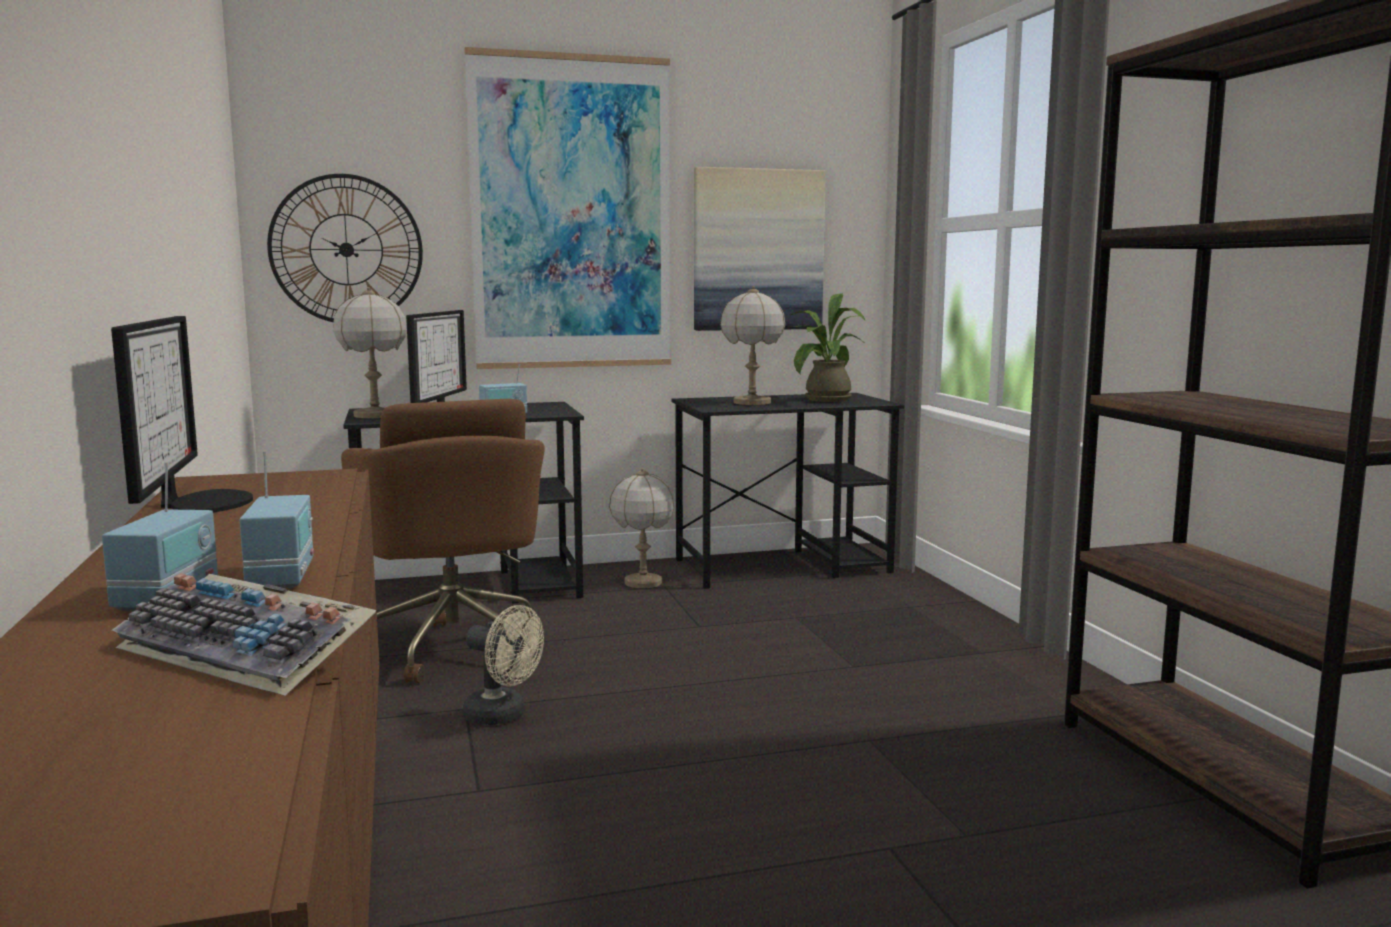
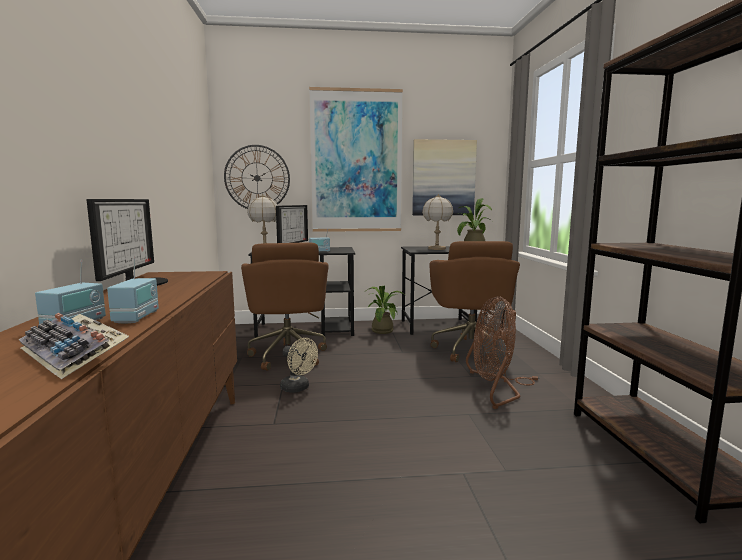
camera: 10 degrees right, 0 degrees up
(643, 582) = (383, 330): table lamp -> potted plant
(835, 613) = (469, 349): none -> brown office chair
(912, 684) = (498, 387): none -> brown fan

